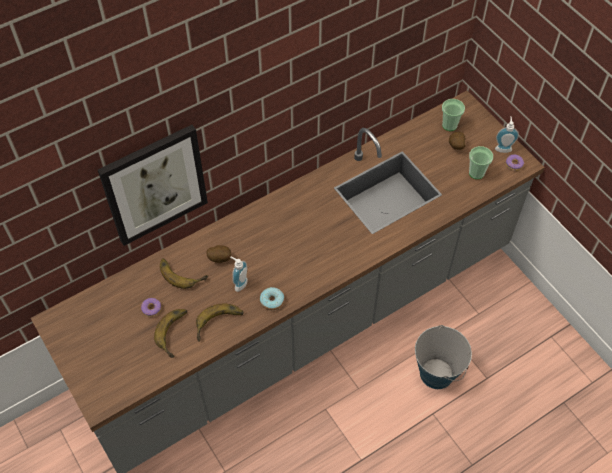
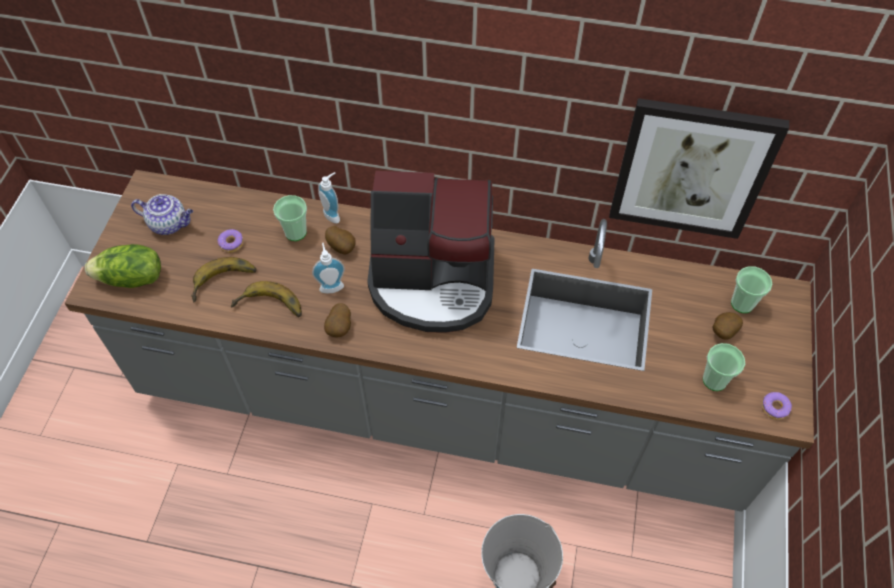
camera: 45 degrees right, 0 degrees up
(97, 330) = (170, 224): none -> teapot
(115, 379) = (132, 279): none -> lettuce
(154, 185) = (302, 108): picture -> picture (691, 169)
(182, 272) = (295, 232): banana -> cup
(272, 301) = (340, 328): donut -> potato
(291, 235) = (433, 281): none -> coffee machine
(503, 148) = (782, 379): soap dispenser -> soap dispenser (333, 214)

